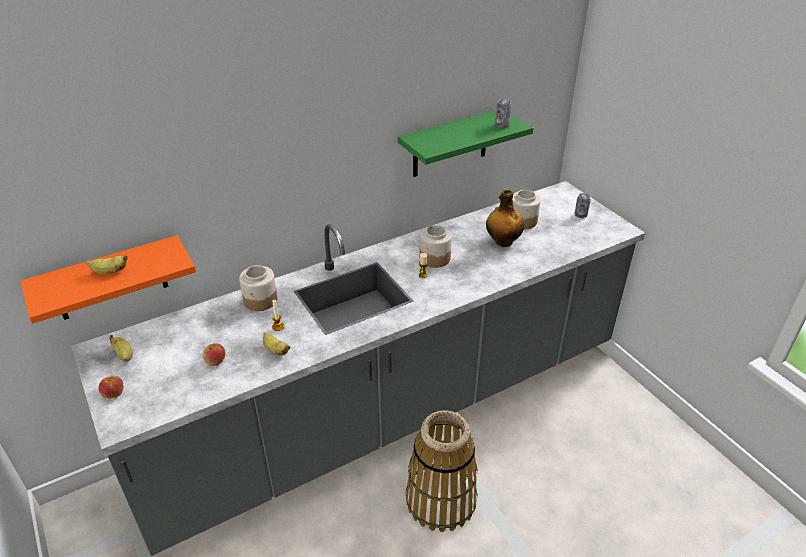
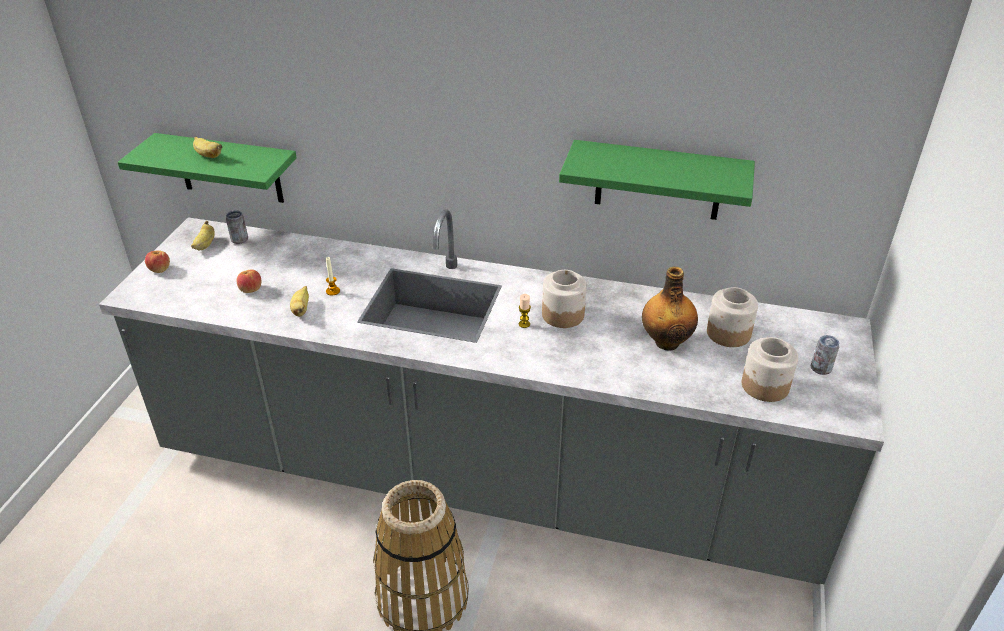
camera: 45 degrees right, 0 degrees up
(110, 279) = (229, 168): orange shelf -> green shelf
(260, 300) = (353, 261): jar -> jar (765, 386)
(502, 125) = (715, 178): can -> can (239, 240)

